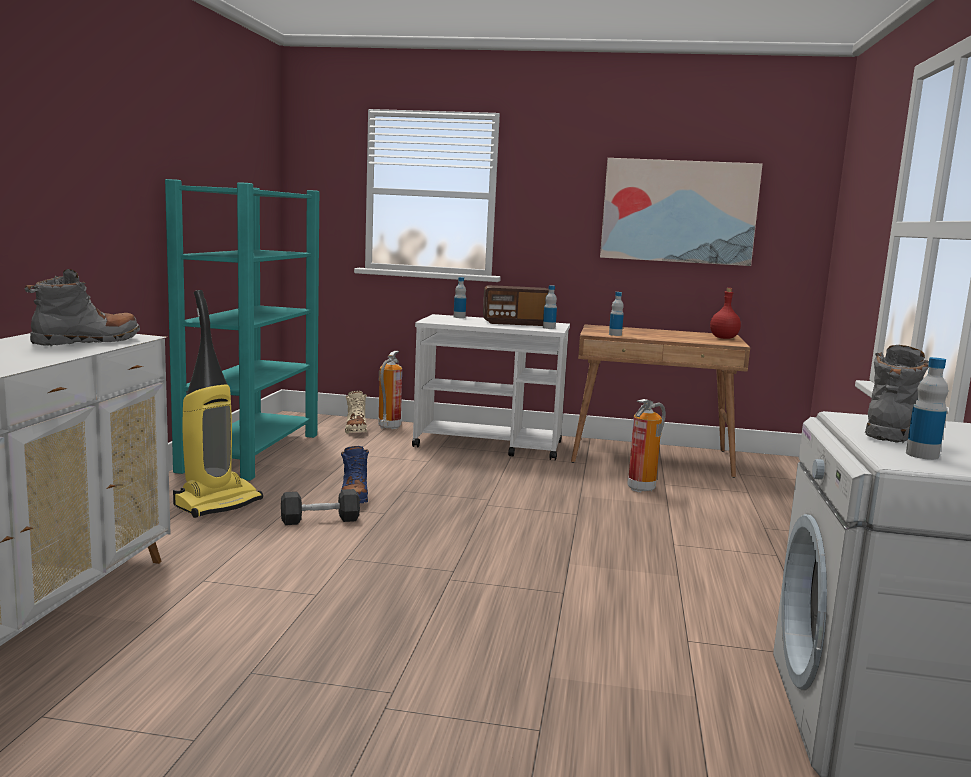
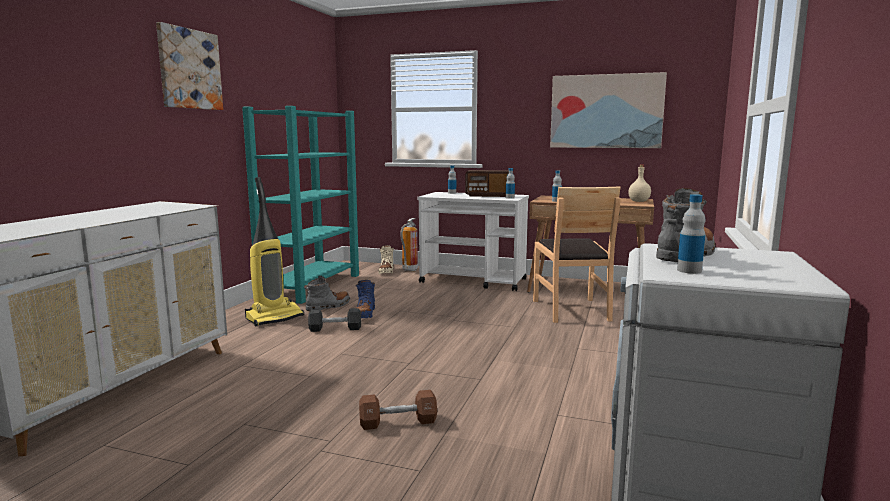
camera: 10 degrees right, 0 degrees up
(87, 341) = (162, 208): grey boot -> grey boot (328, 306)
(97, 120) = (189, 69): none -> picture
(477, 660) = (398, 422): none -> brown dumbbell
(642, 488) = (571, 310): fire extinguisher -> brown chair
(724, 338) = (639, 201): red bottle -> beige bottle

